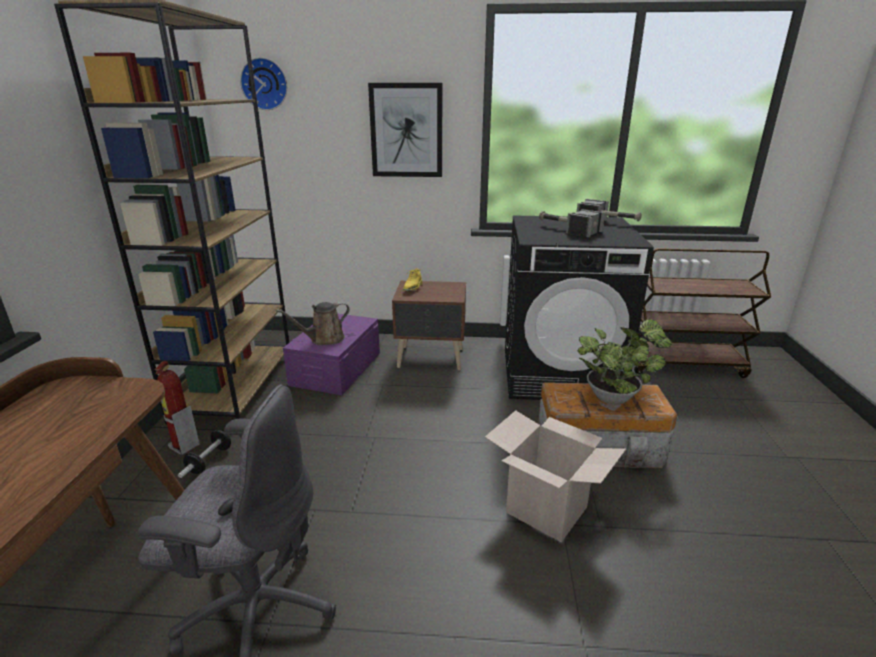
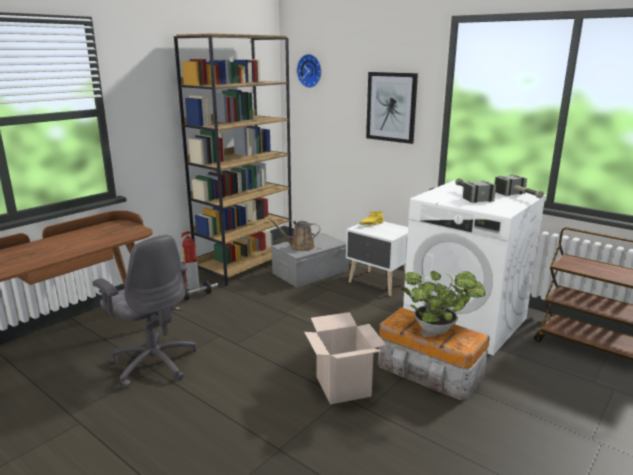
camera: 35 degrees right, 5 degrees down
(336, 368) = (310, 272): purple storage box -> grey storage box
(431, 359) = (379, 283): brown nightstand -> white nightstand
(560, 374) = (465, 321): black washing machine -> white washing machine

